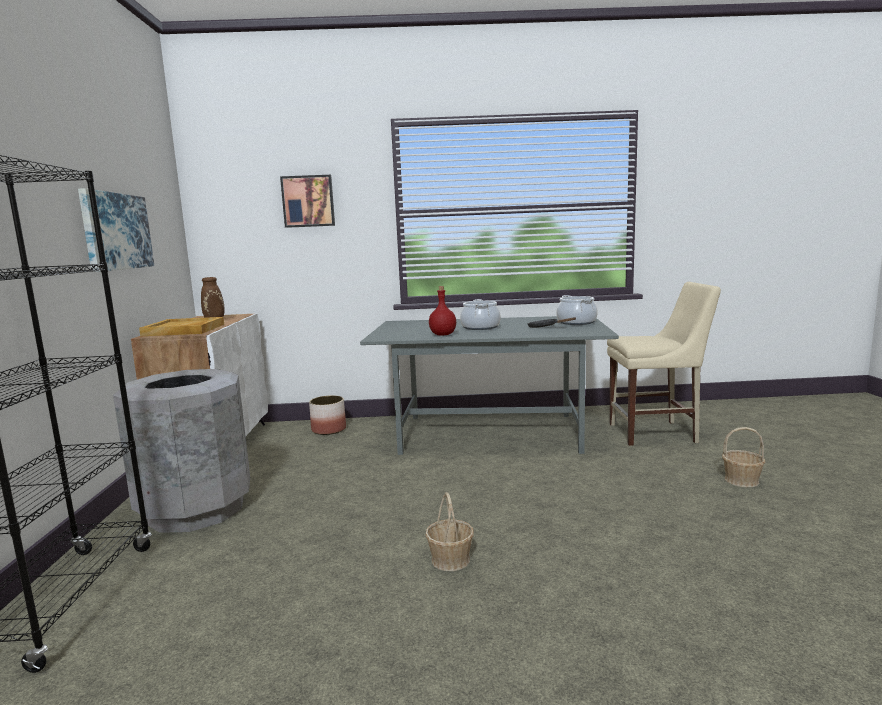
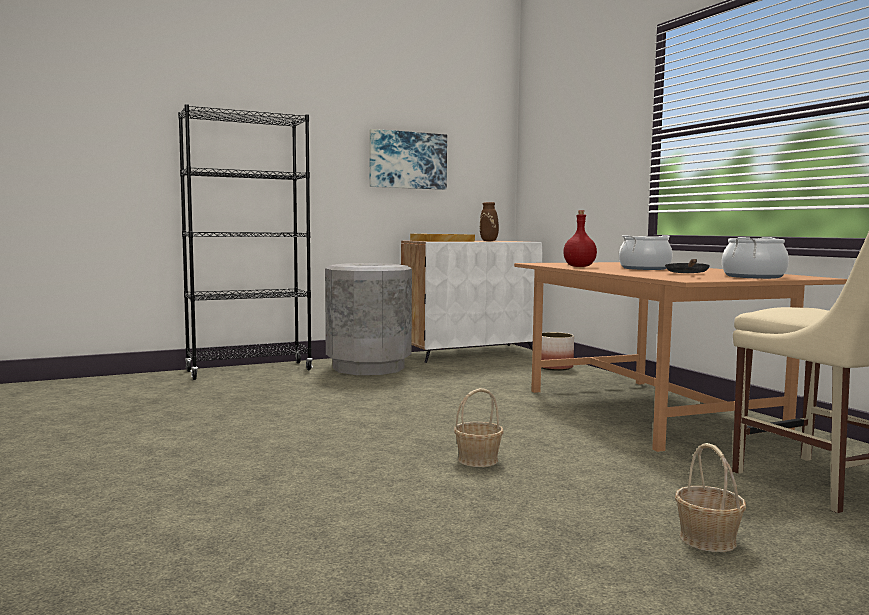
camera: 65 degrees right, 5 degrees down
(308, 201) = (588, 129): picture -> none
(450, 559) = (349, 428): basket -> basket (478, 460)
(491, 433) = (650, 411): grey dining table -> brown dining table

